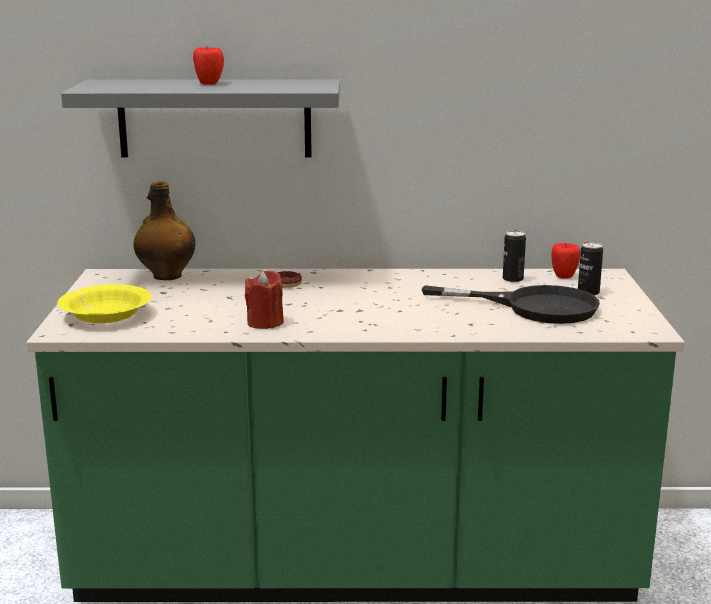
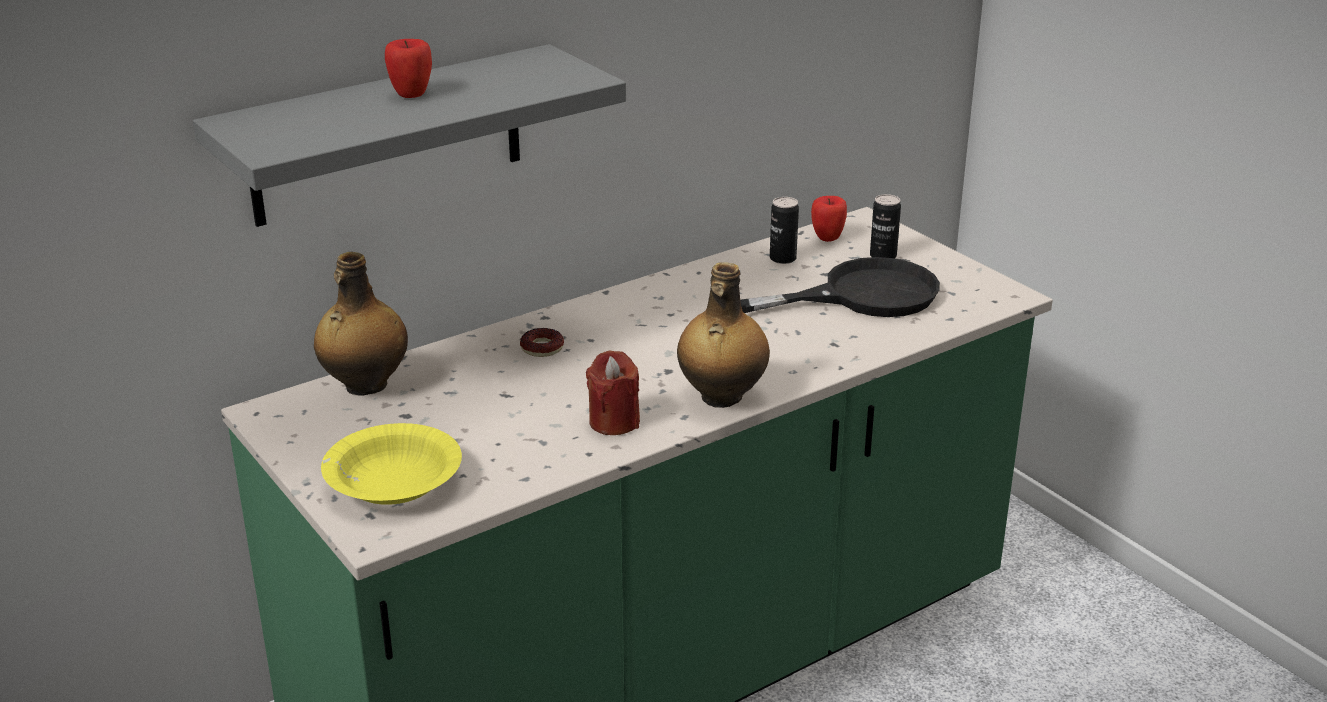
camera: 35 degrees left, 10 degrees up
(348, 329) = (721, 397): none -> bottle

